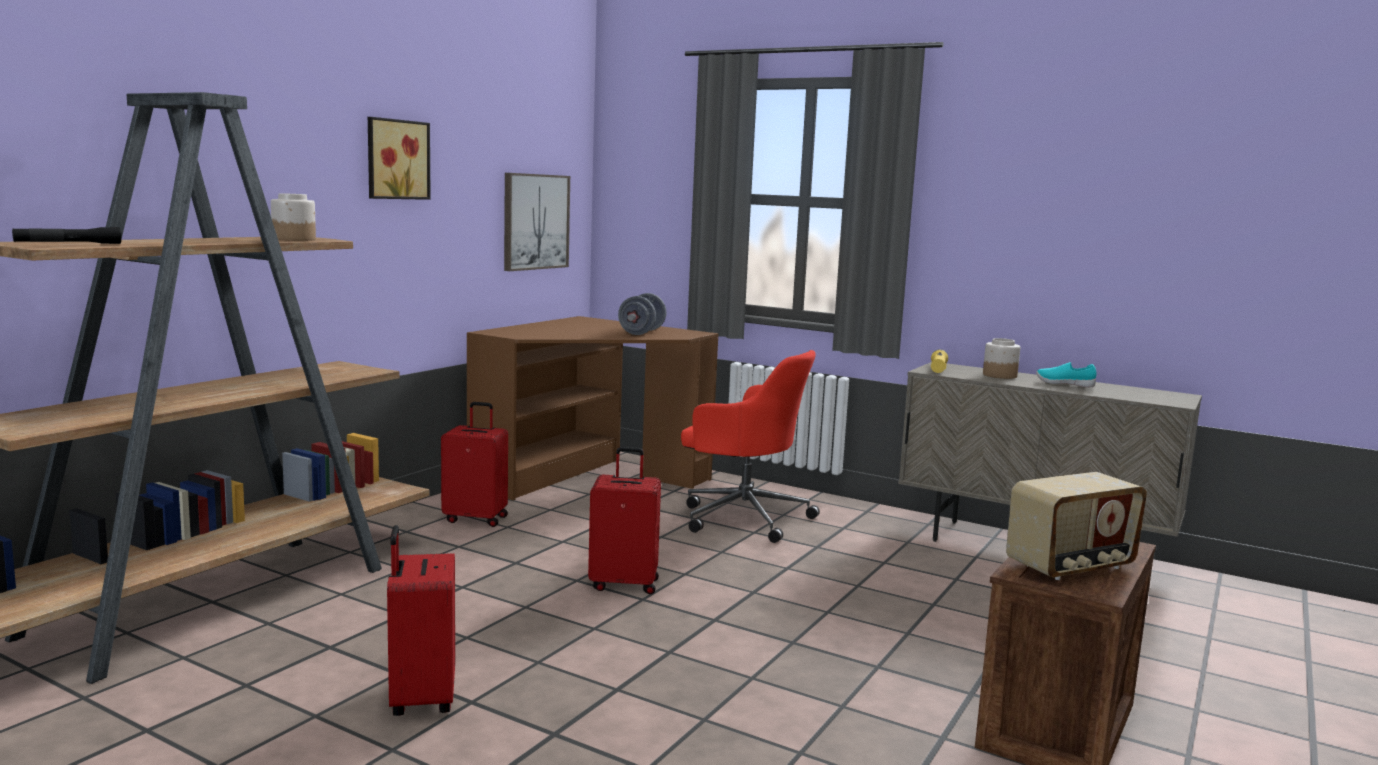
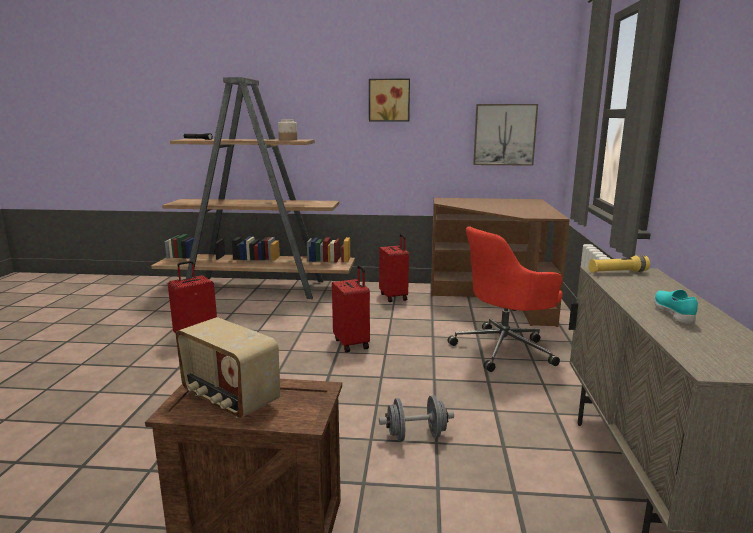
camera: 65 degrees right, 5 degrees up
(642, 332) = (519, 210): grey dumbbell -> grey dumbbell (416, 435)
(743, 517) = (504, 349): red office chair -> red office chair turned 60 degrees clockwise
(999, 375) = (650, 290): jar -> none

